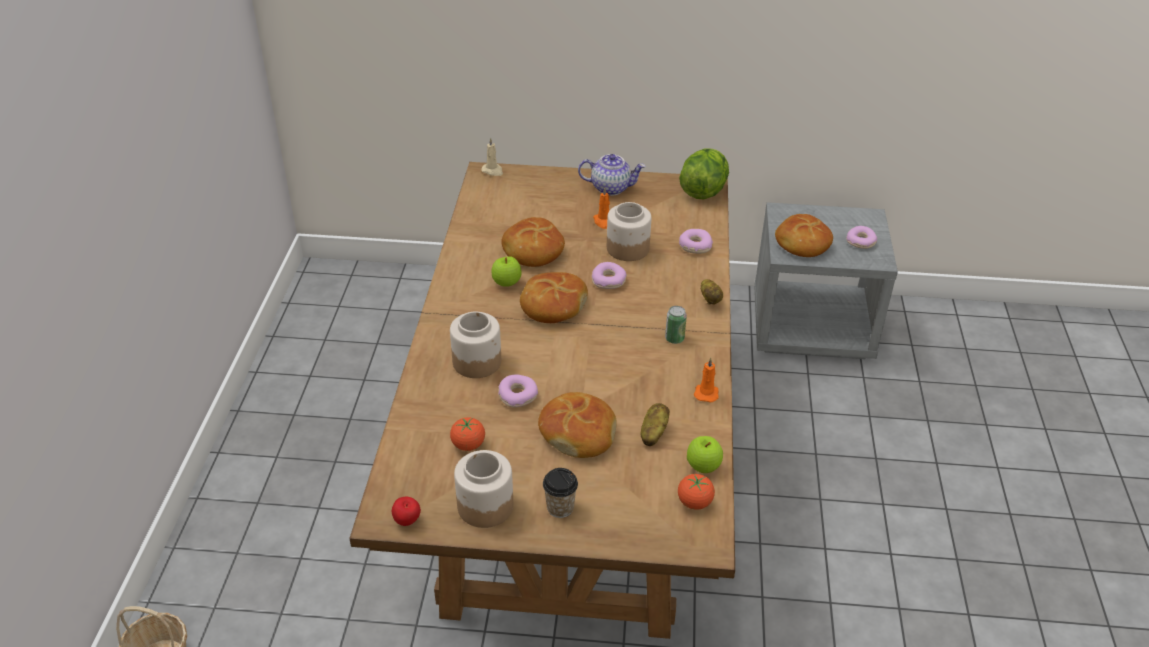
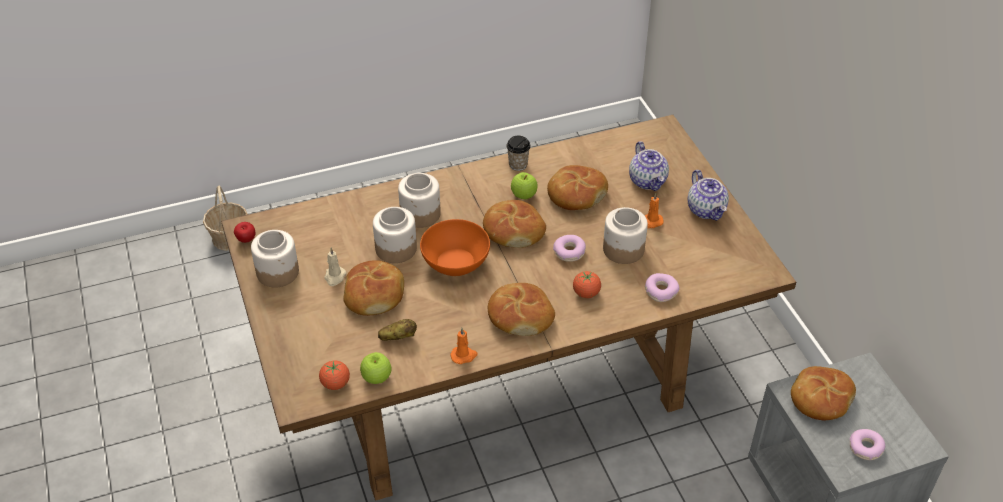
camera: 65 degrees right, 5 degrees up
(468, 445) = (331, 242): tomato -> tomato (586, 293)
(493, 171) = (670, 132): beige candle -> beige candle (335, 277)
(518, 395) = (396, 248): donut -> jar
(548, 205) = (648, 181): none -> teapot
(560, 508) = (294, 311): cup -> cup (518, 165)
(570, 358) = (456, 262): none -> orange bowl
(674, 339) = (520, 316): can -> bread
(703, 191) = (754, 272): lettuce -> none
(710, 299) = (589, 324): potato -> none

